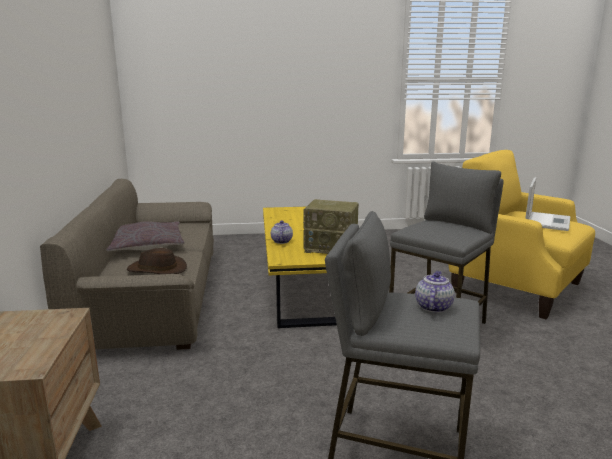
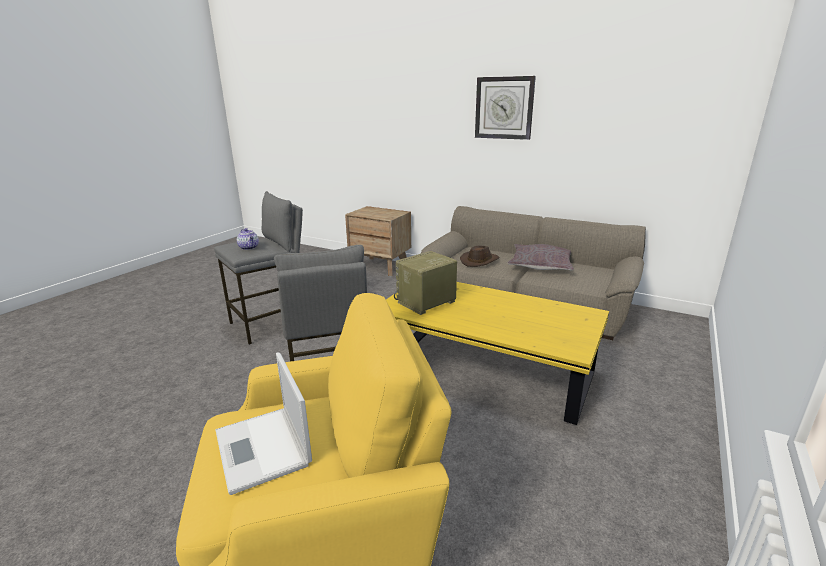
camera: 125 degrees right, 5 degrees up
(37, 67) = (504, 108): none -> wall clock
(281, 241) = (470, 290): teapot -> none

